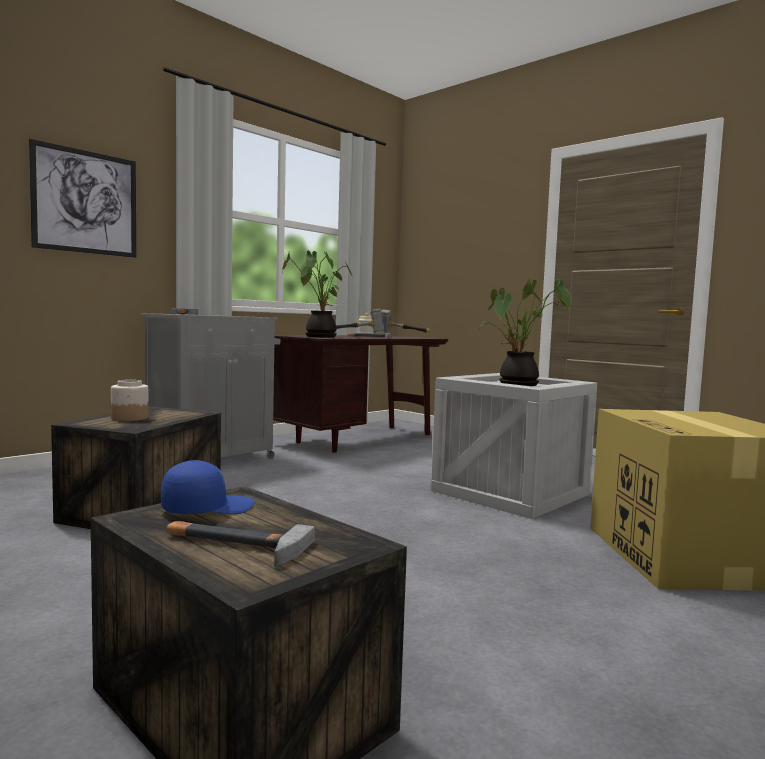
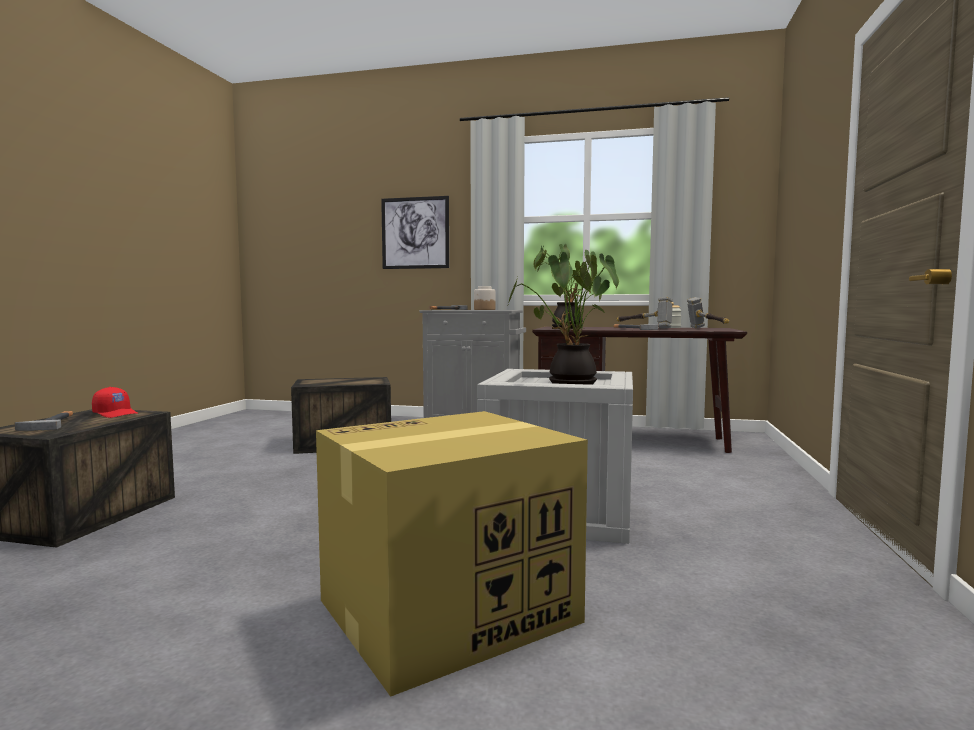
camera: 60 degrees right, 0 degrees up
(129, 418) = (336, 380): jar -> jar (484, 309)
(207, 508) = (116, 414): blue cap -> red cap

